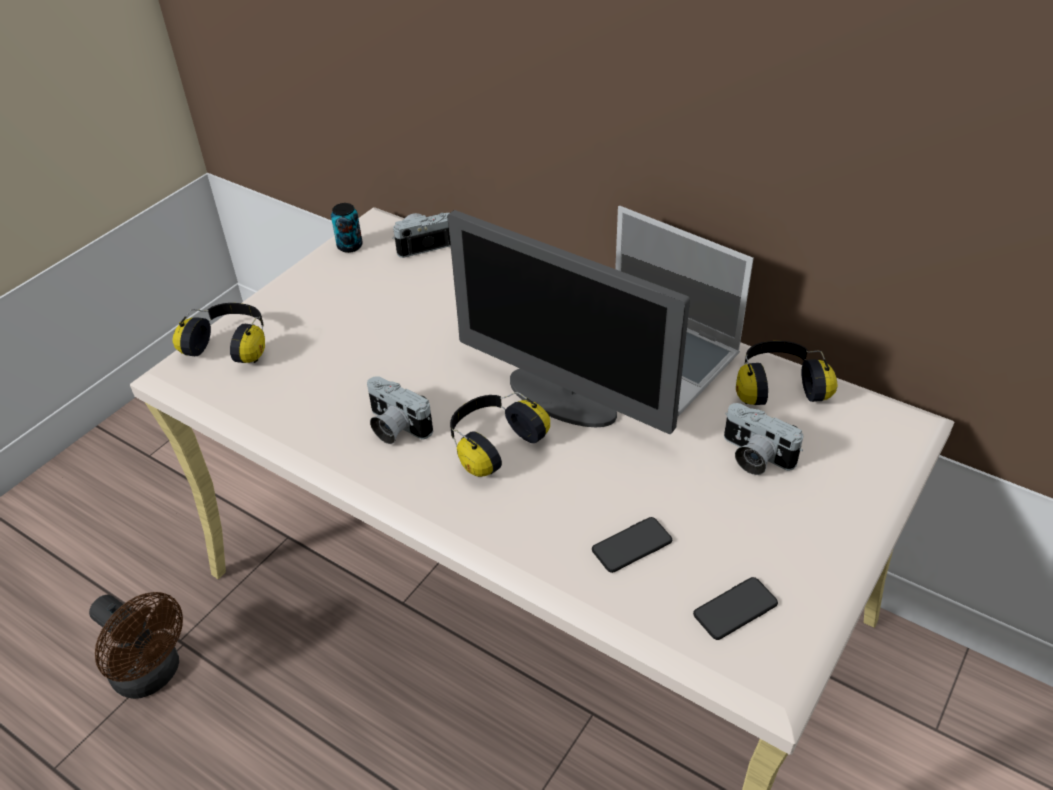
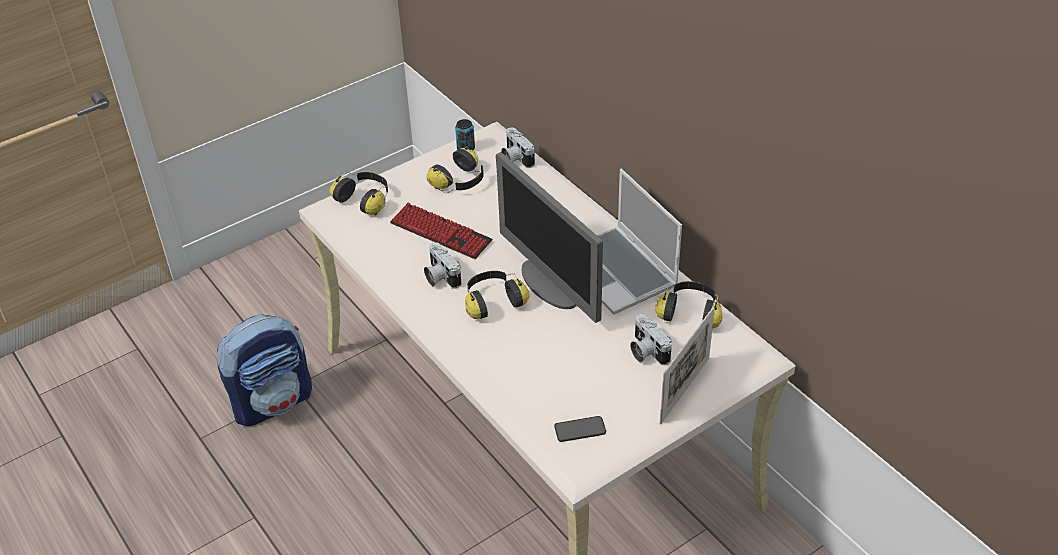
camera: 20 degrees right, 0 degrees up
(153, 675) = (273, 401): brown fan -> backpack
(362, 289) = (460, 182): none -> headphones
(366, 364) = (440, 233): none -> keyboard
(424, 244) = (515, 158): camera -> camera turned 120 degrees counterclockwise
(631, 546) = (541, 381): phone -> none
(844, 499) = (684, 390): none -> picture frame

